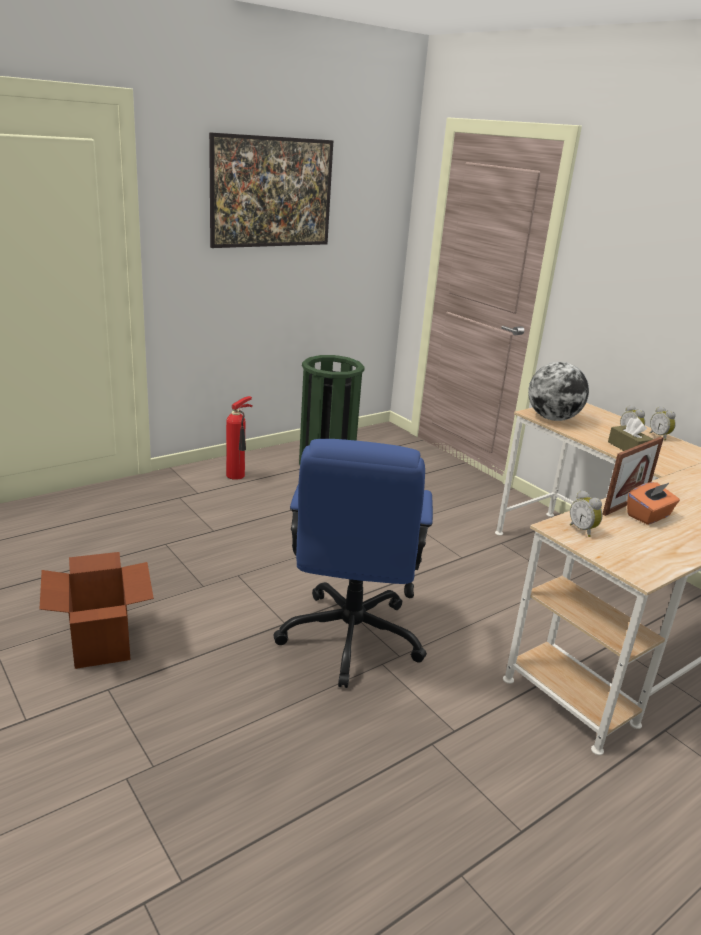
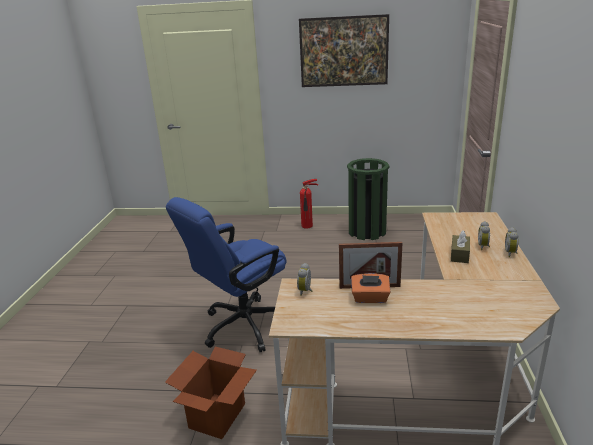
camera: 45 degrees right, 0 degrees up
(101, 643) = (148, 286): cardboard box -> cardboard box (217, 416)
(552, 418) = (441, 222): globe -> none

